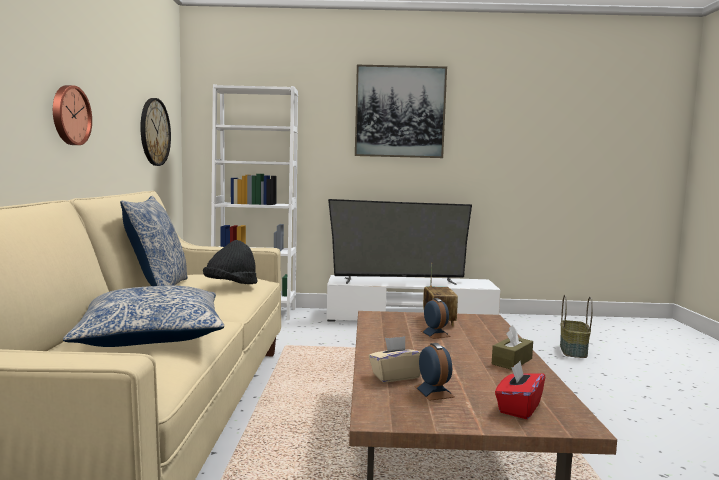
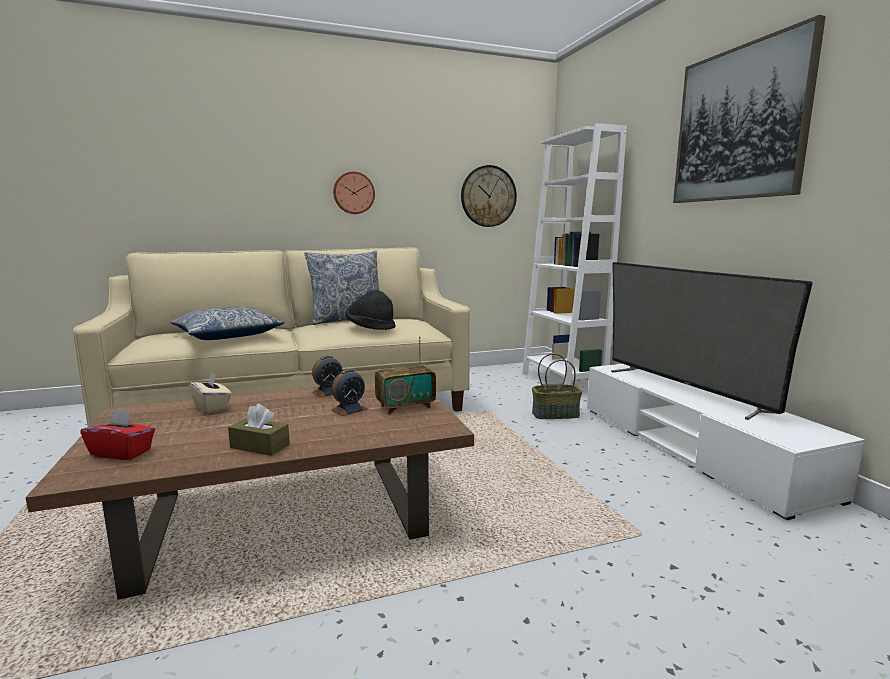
camera: 70 degrees right, 5 degrees up
(434, 391) = (172, 421): alarm clock -> alarm clock (328, 392)
(572, 350) = (779, 622): basket -> basket (555, 414)

